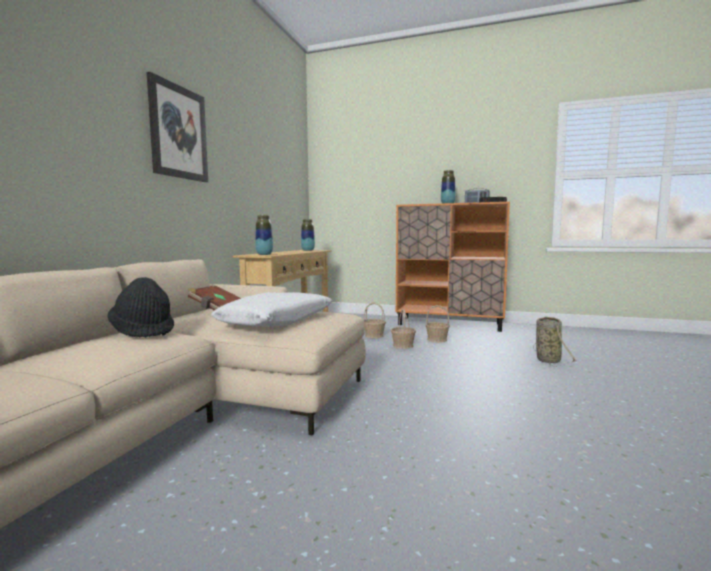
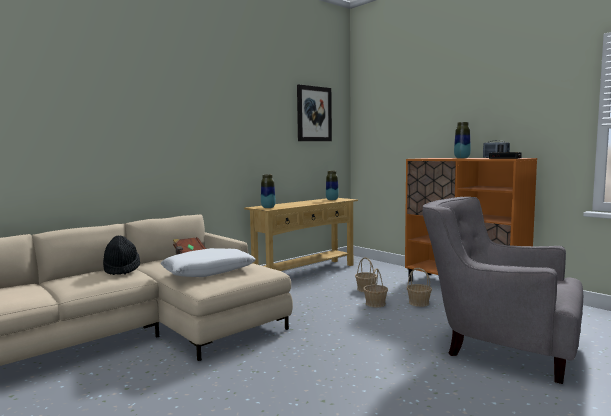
camera: 30 degrees right, 0 degrees up
(178, 132) = (192, 118): picture -> picture (314, 114)
(547, 360) = (498, 345): basket -> grey armchair

